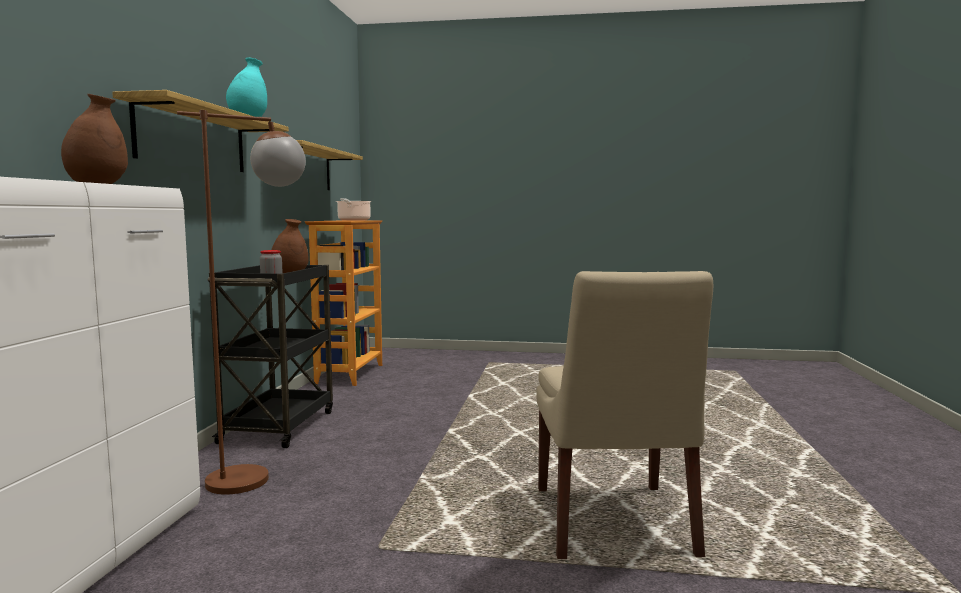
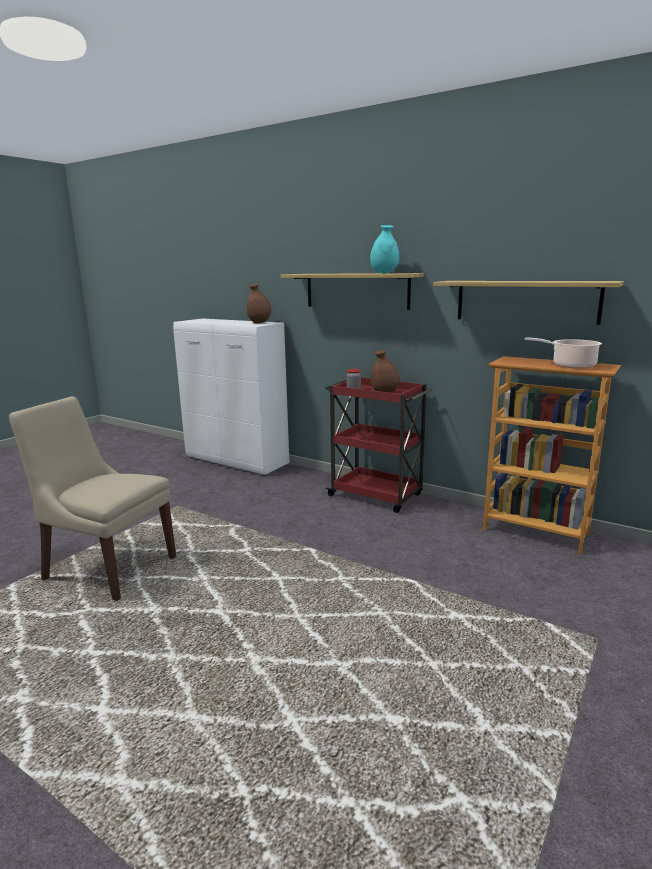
camera: 115 degrees right, 10 degrees up
(260, 477) = (290, 488): brown floor lamp -> none
(279, 426) = (377, 496): black cart -> red cart

